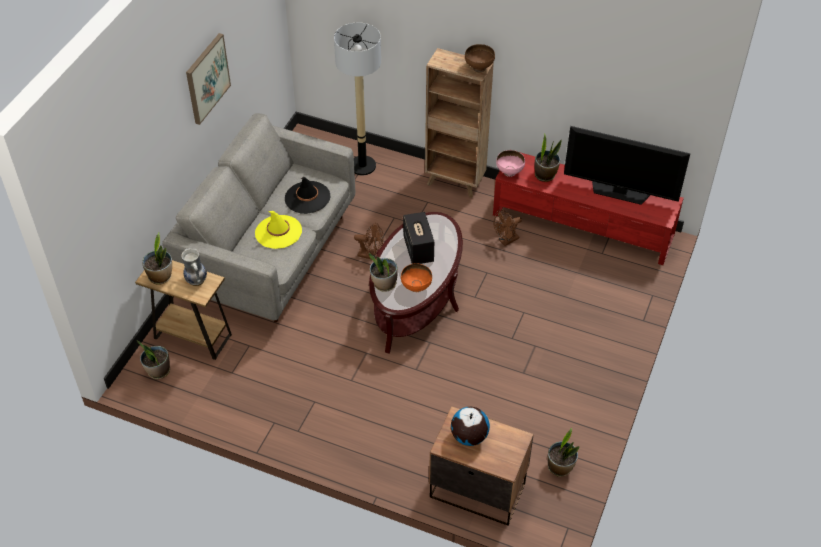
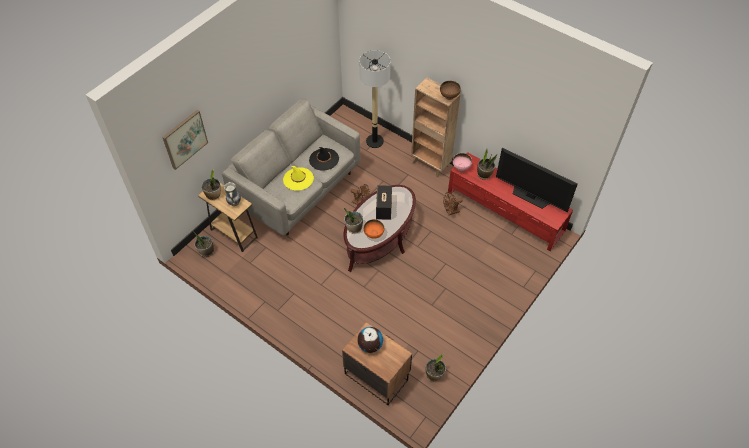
camera: 15 degrees right, 5 degrees up
(207, 78) = (267, 73): picture -> picture (184, 139)

